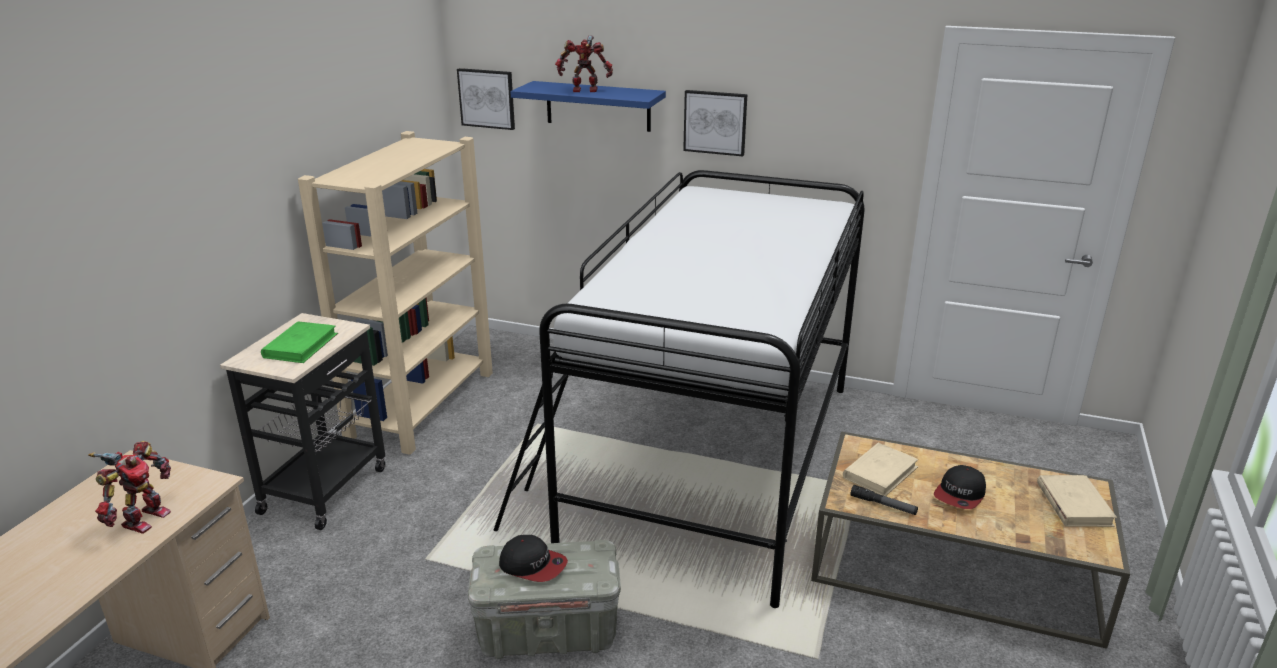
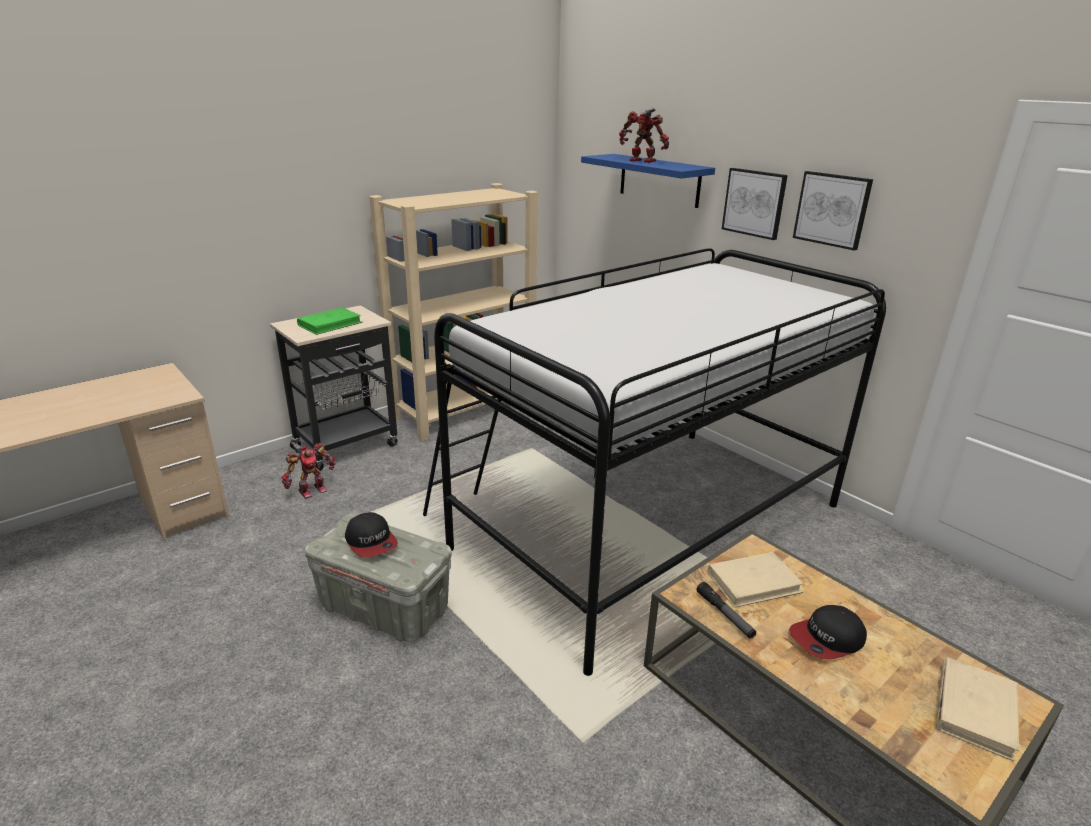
camera: 30 degrees right, 0 degrees up
(143, 519) = (120, 404): toy robot -> toy robot (311, 490)
(487, 98) = (581, 168): picture -> picture (832, 209)

